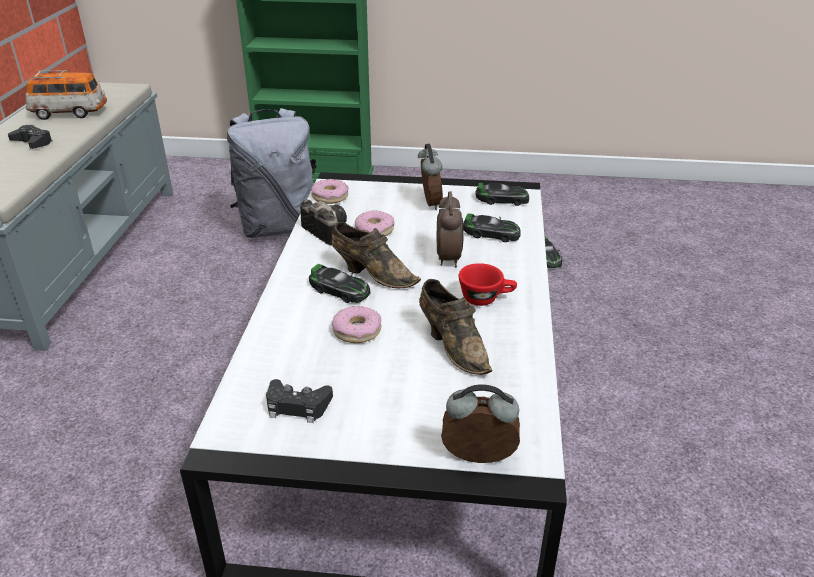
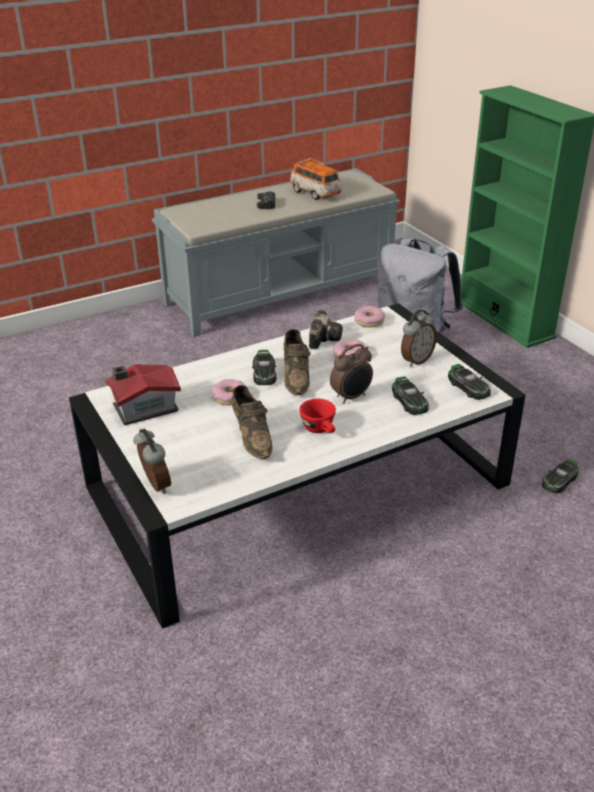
camera: 55 degrees right, 0 degrees up
(297, 406) = (143, 408): black game controller -> toy house
(453, 346) = (252, 437): brown shoe -> brown shoe turned 45 degrees counterclockwise

